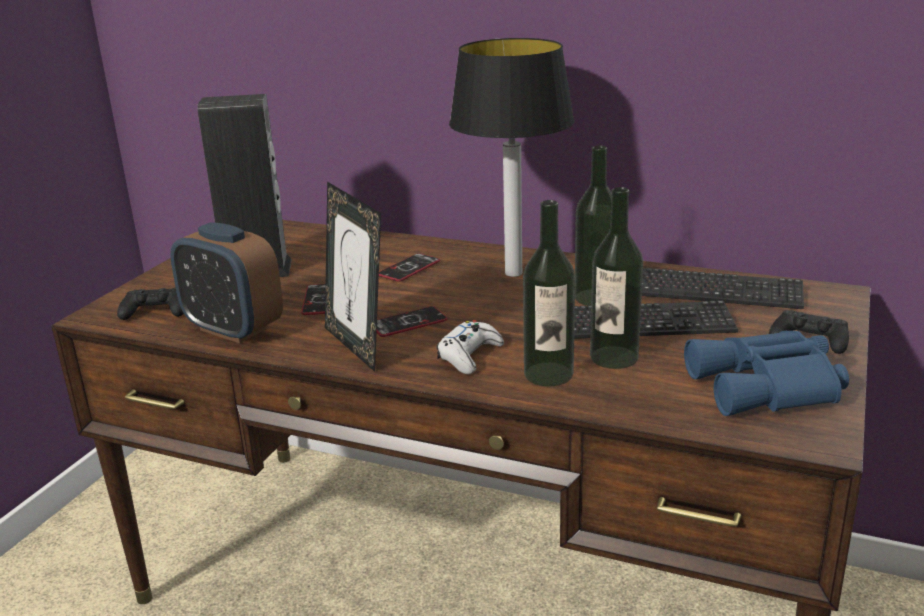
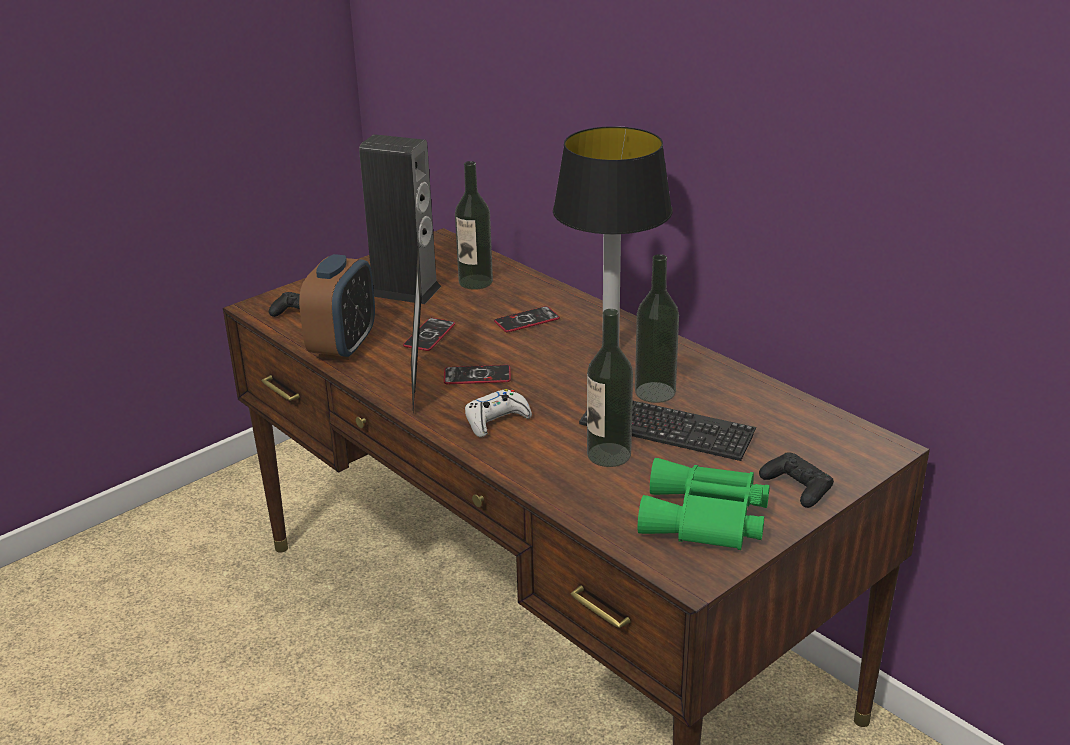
camera: 25 degrees right, 5 degrees up
(233, 329) = (343, 346): alarm clock -> alarm clock turned 135 degrees counterclockwise
(548, 374) = (540, 455): bottle -> bottle (475, 282)
(715, 292) = (769, 415): keyboard -> none
(768, 387) = (705, 519): blue binoculars -> green binoculars

